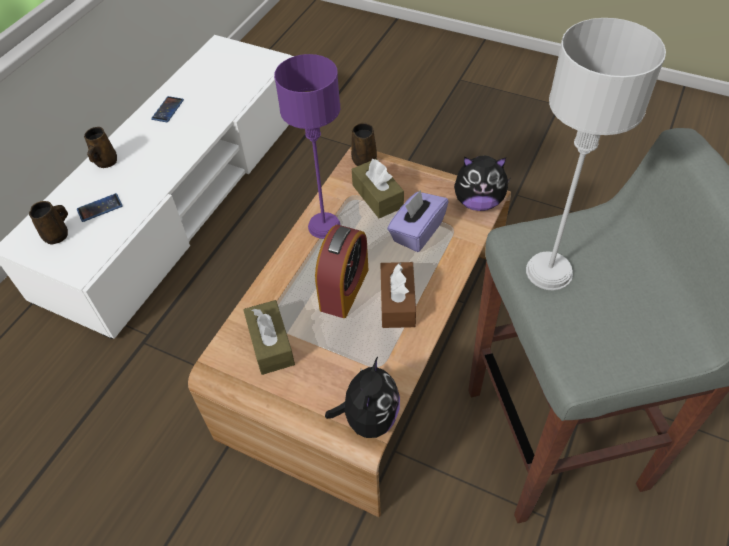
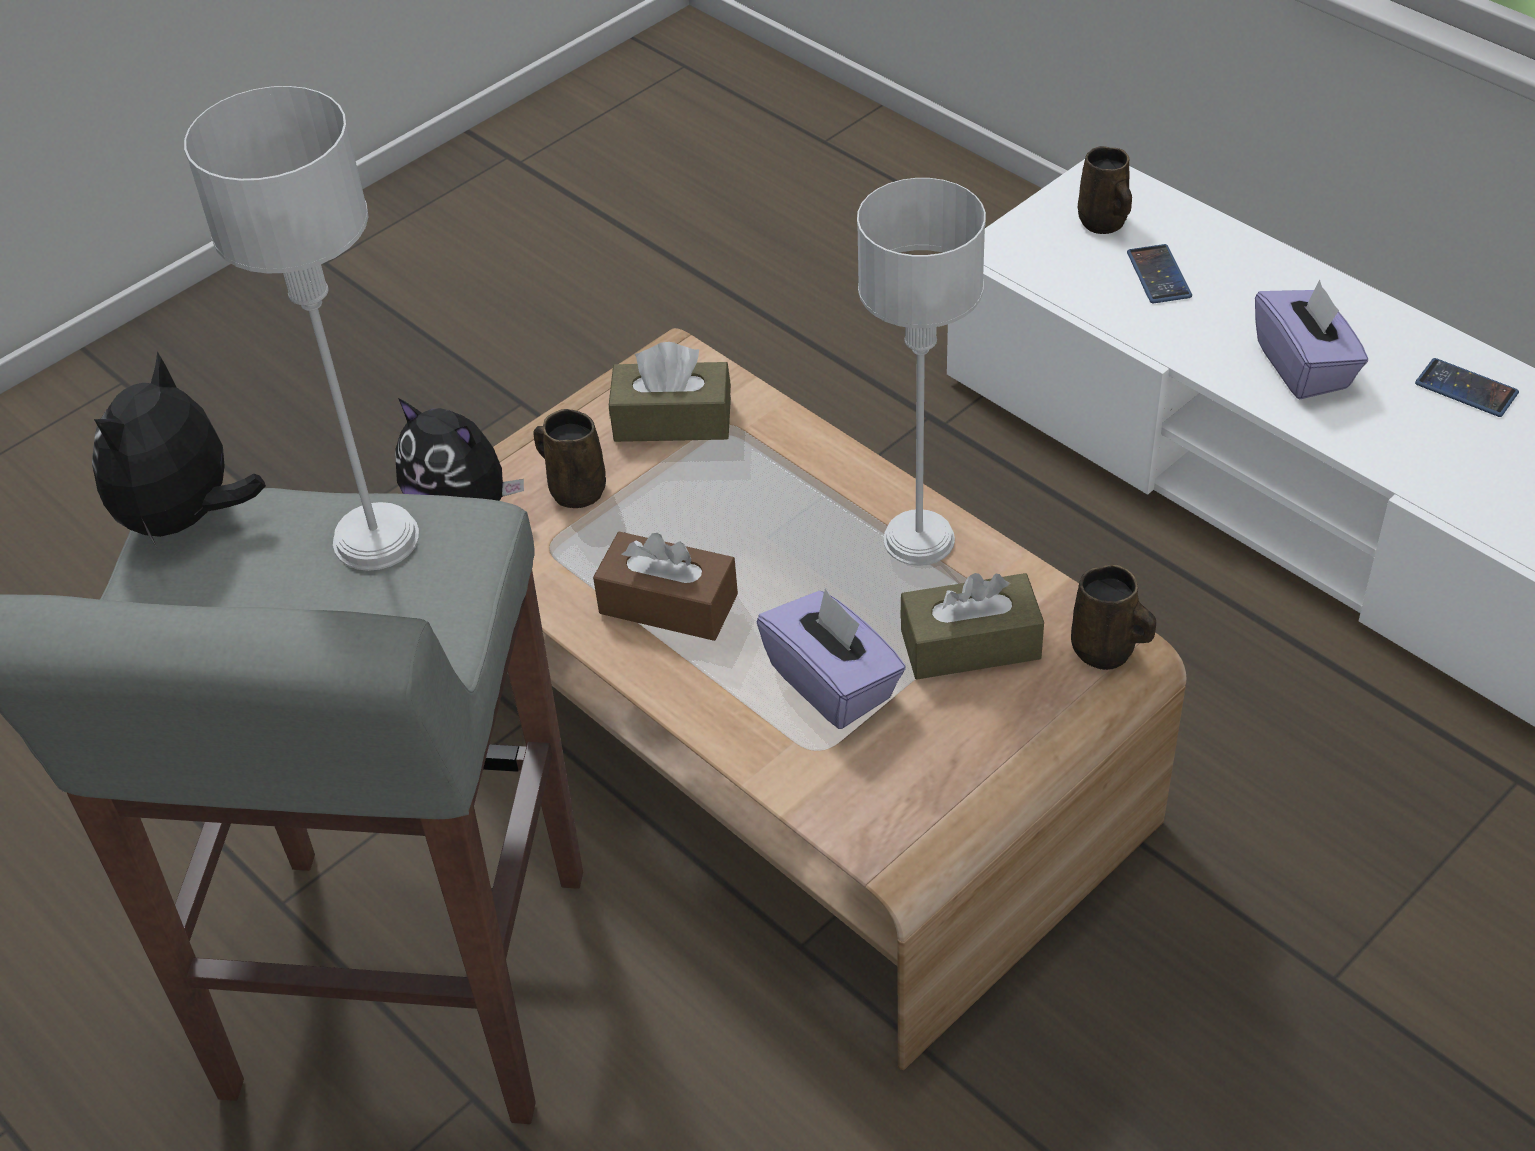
camera: 110 degrees right, 5 degrees down
(105, 162) = (1299, 287): brown mug -> brown mug (575, 489)
(161, 153) = (1304, 366): none -> purple tissue box
(323, 226) = (919, 538): purple table lamp -> grey table lamp
(344, 289) = (740, 536): alarm clock -> none
(478, 202) = (873, 821): plush toy -> plush toy (186, 519)

